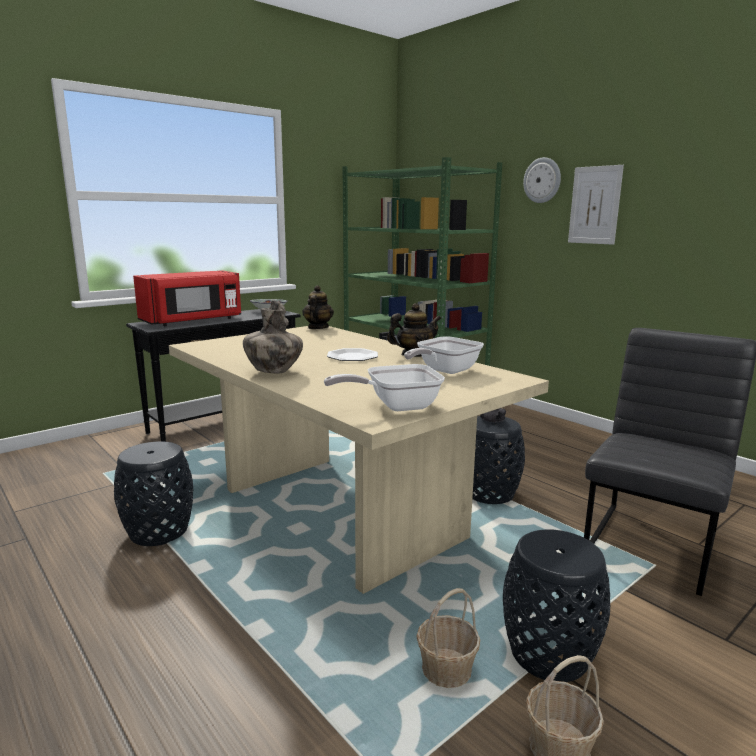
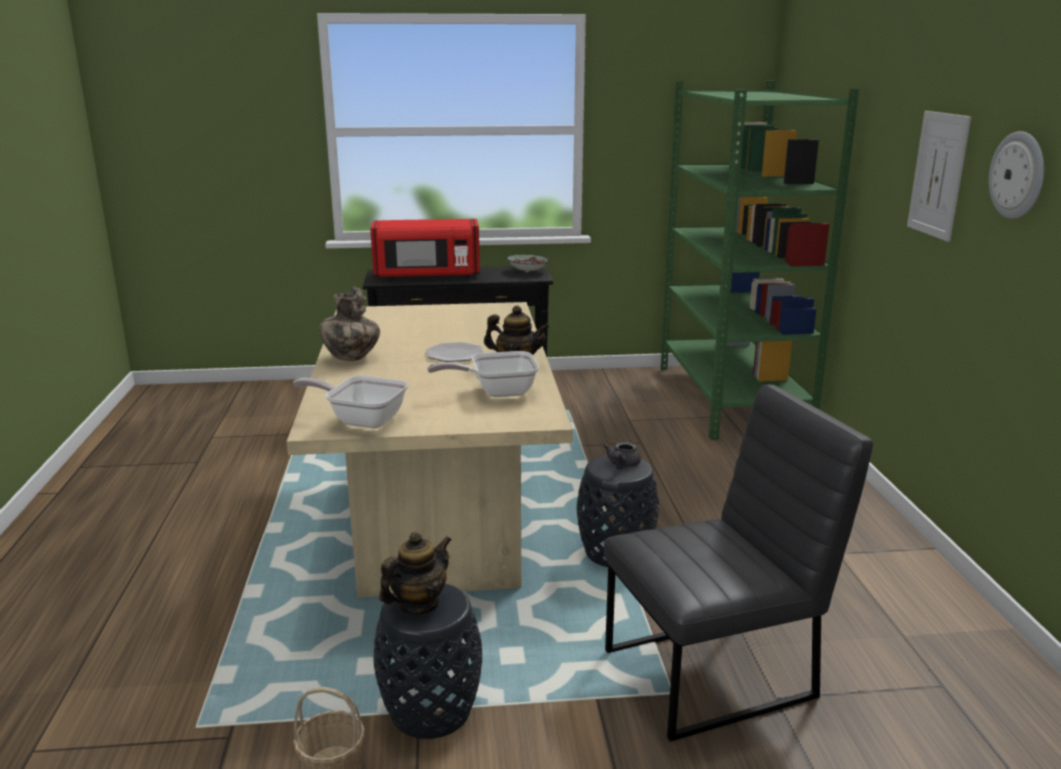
camera: 35 degrees right, 5 degrees up
(158, 531) = (282, 487): black stool -> none
(317, 328) = (509, 307): teapot -> teapot (418, 604)
(446, 670) = (335, 681): basket -> none
(542, 180) = (895, 124): wall clock -> wall clock (1018, 175)

